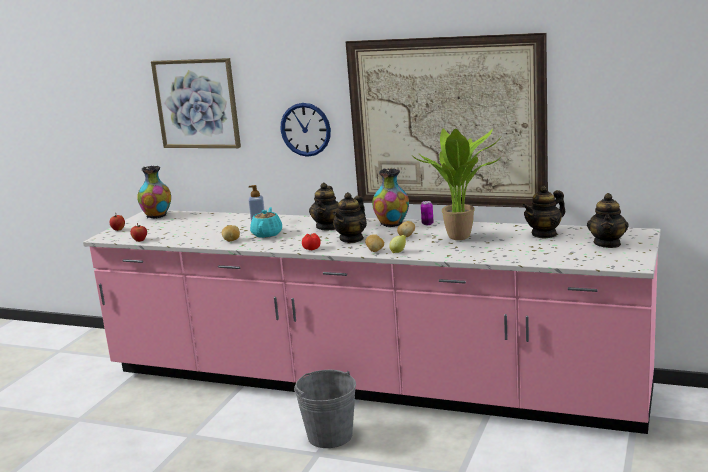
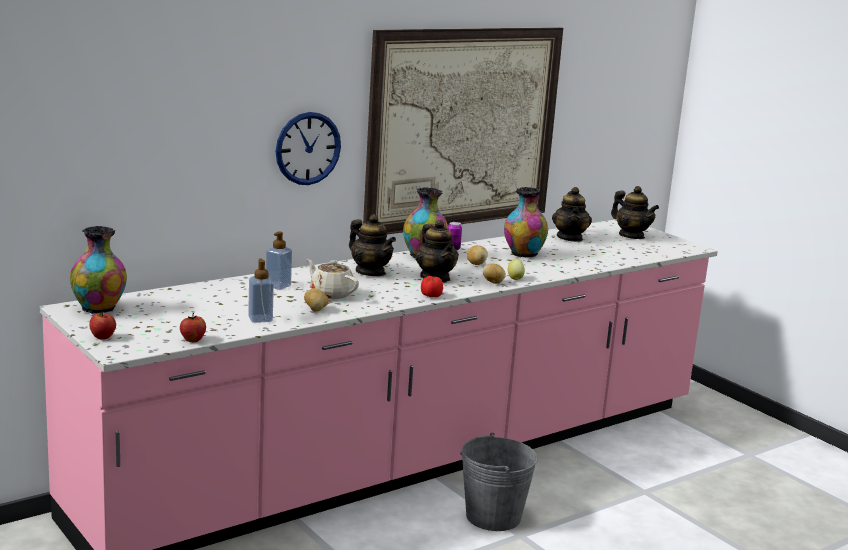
camera: 60 degrees left, 0 degrees up
(195, 238) = (260, 319): none -> soap dispenser
(197, 103) = (151, 120): picture -> none
(267, 234) = (331, 294): turquoise teapot -> beige teapot
(463, 237) = (523, 254): potted plant -> vase

